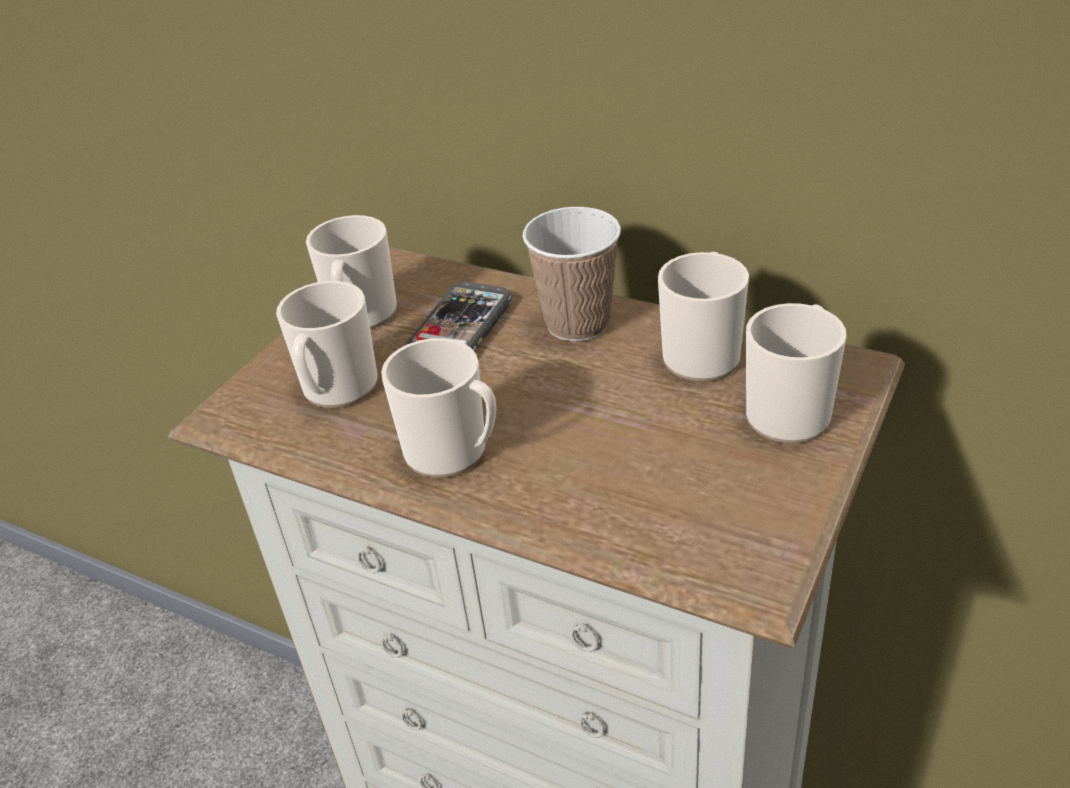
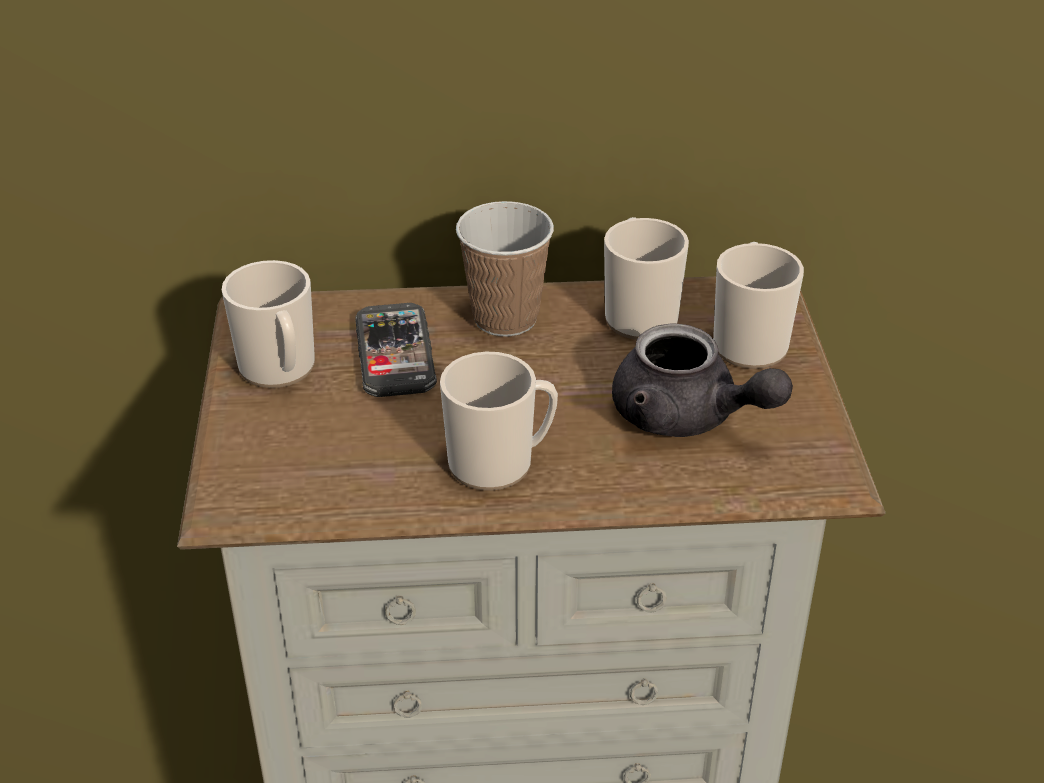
camera: 35 degrees left, 0 degrees up
(336, 391) = (328, 445): mug -> none
(660, 468) = (687, 417): none -> grey teapot

